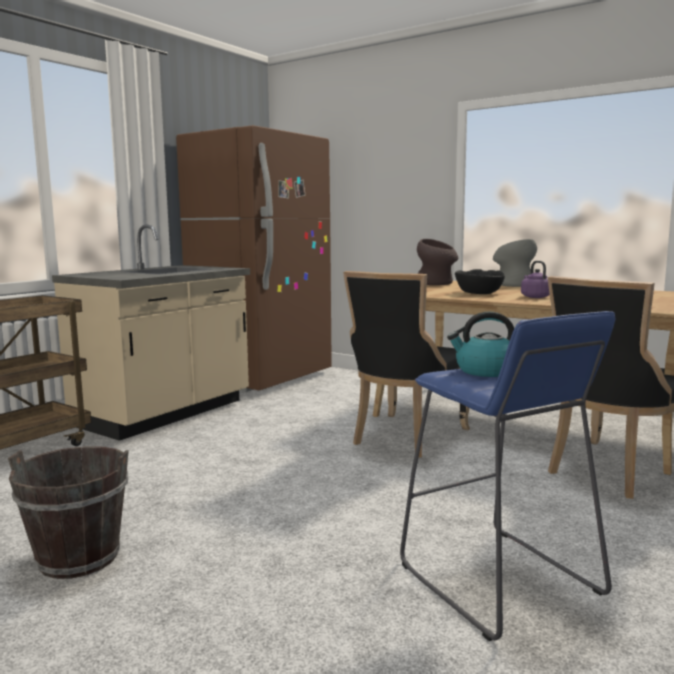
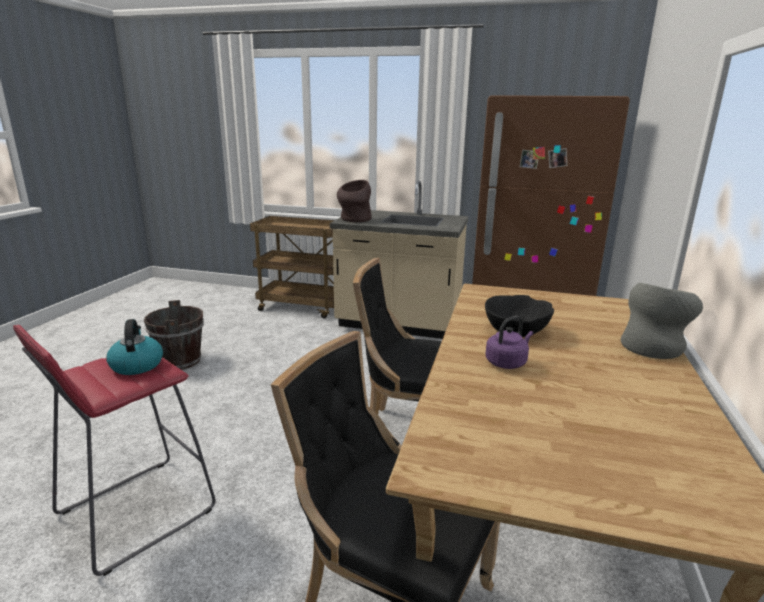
camera: 70 degrees right, 10 degrees up
(436, 284) = (591, 305): brown vase -> brown vase (354, 220)
(498, 580) = (135, 512): blue stool -> red stool

